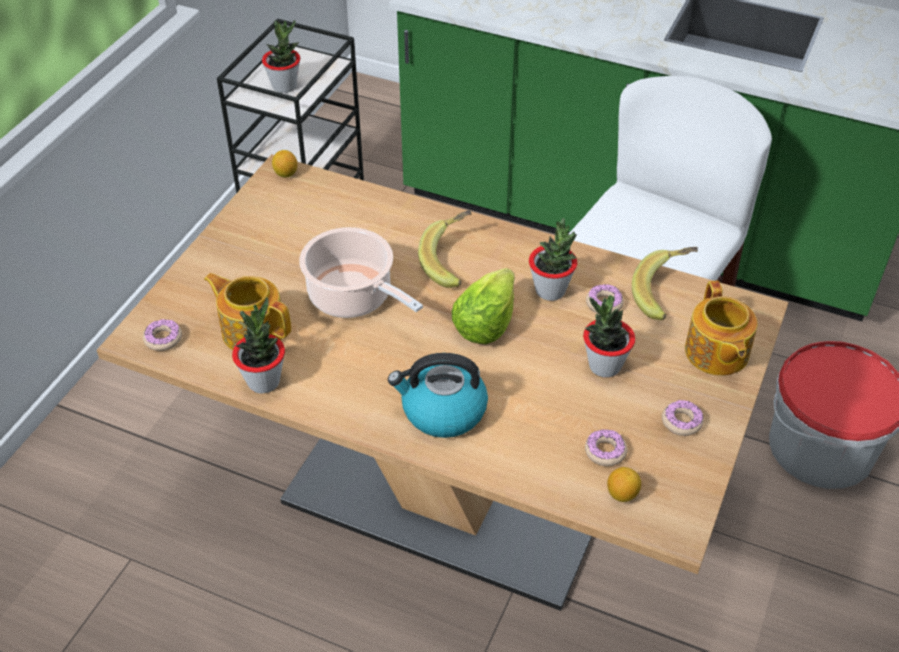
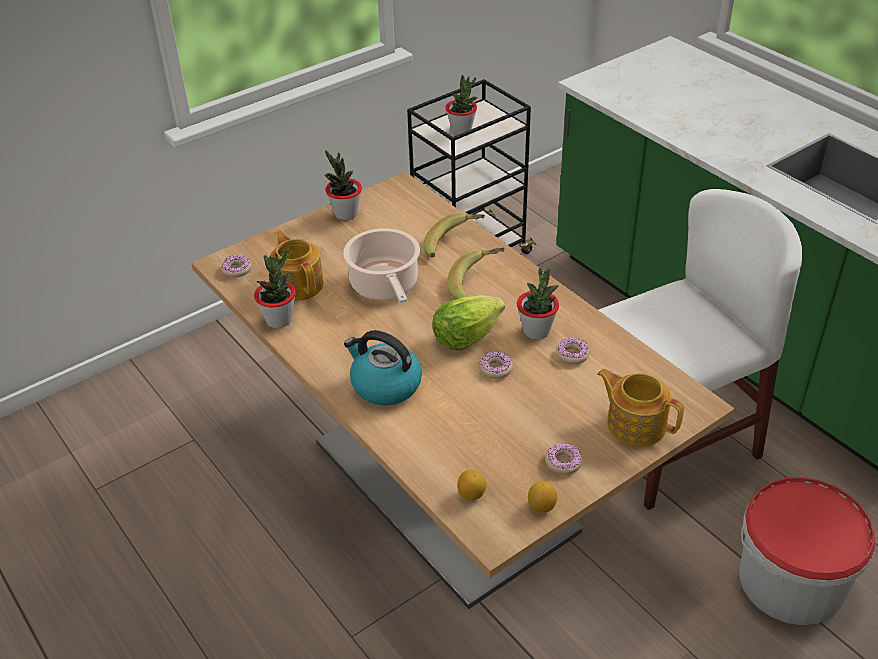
camera: 30 degrees right, 5 degrees down
(285, 174) = (404, 187): lemon -> lemon (541, 506)
(604, 366) = (534, 399): potted plant -> potted plant (345, 214)
(605, 451) = (483, 460): donut -> donut (495, 369)
(665, 294) = (629, 365): banana -> banana (454, 245)
(716, 353) = (635, 424): teapot -> teapot turned 105 degrees clockwise

